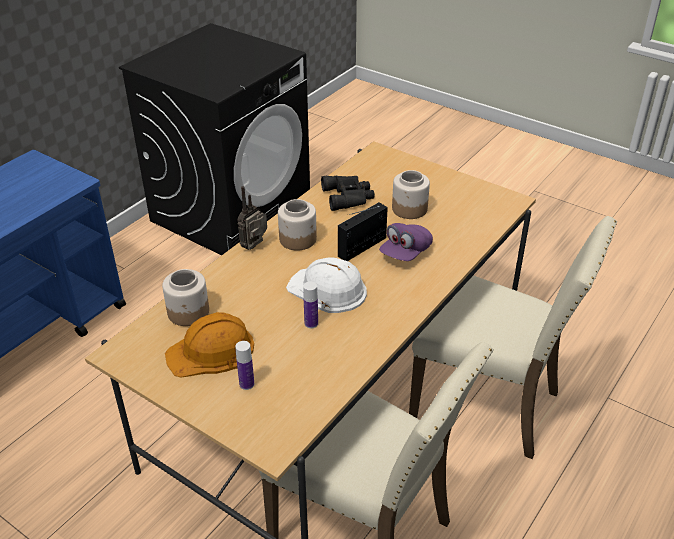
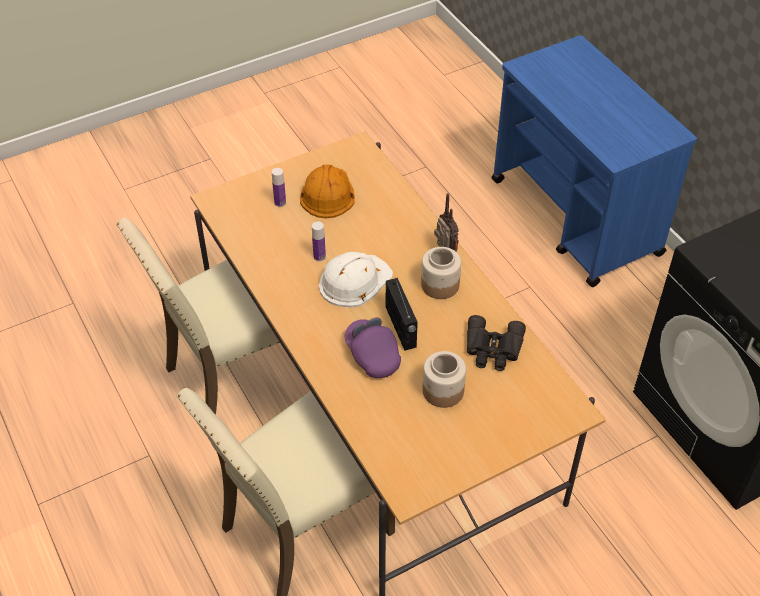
camera: 115 degrees right, 10 degrees up
(188, 312) = (380, 191): jar -> none

